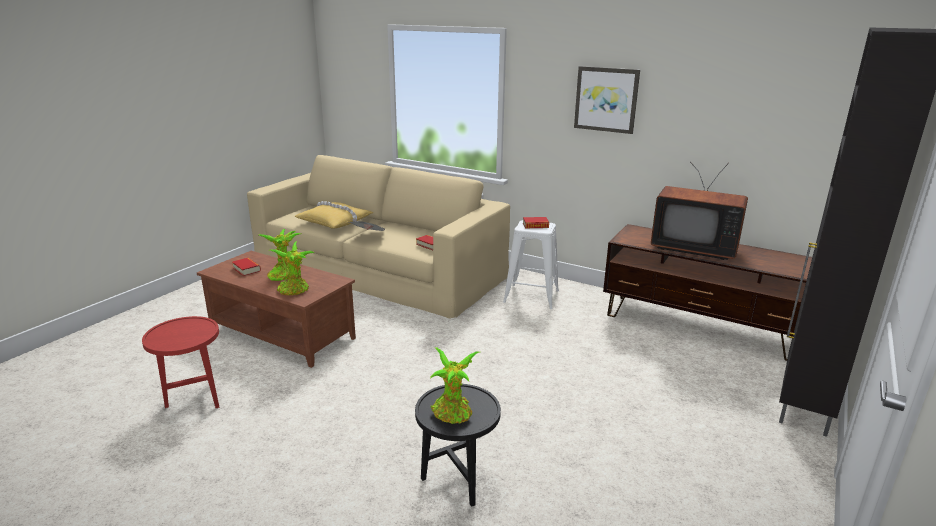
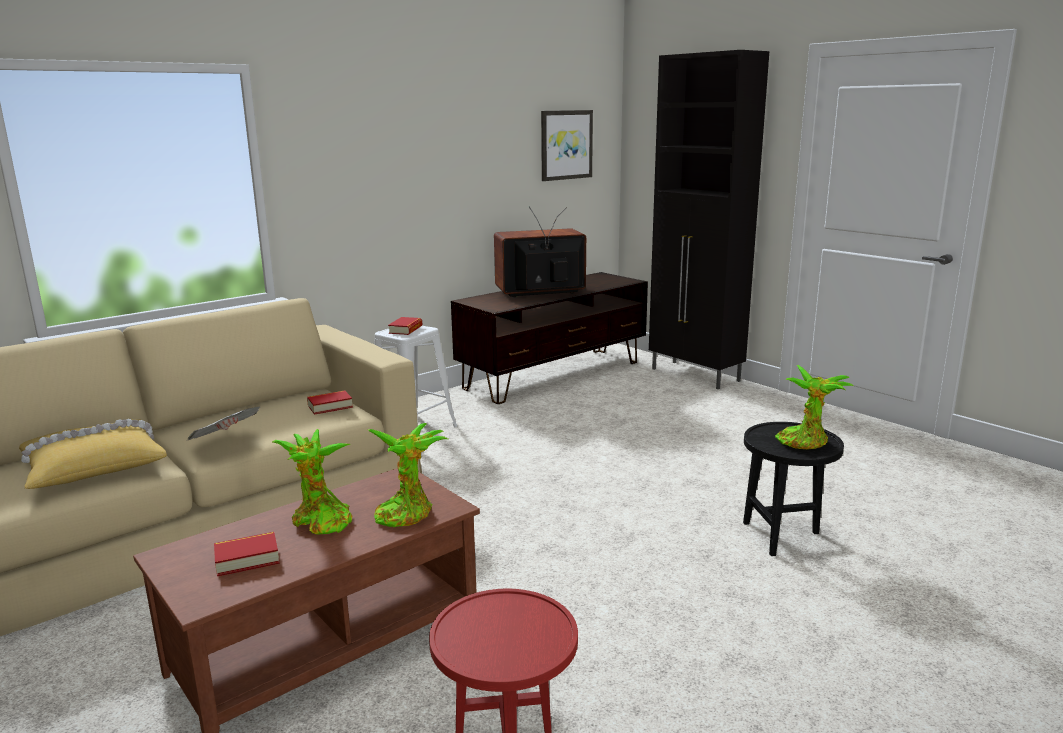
camera: 70 degrees left, 5 degrees down
(606, 99) = (401, 154): picture -> picture (566, 145)
(693, 248) = (542, 294): television -> television turned 150 degrees counterclockwise

